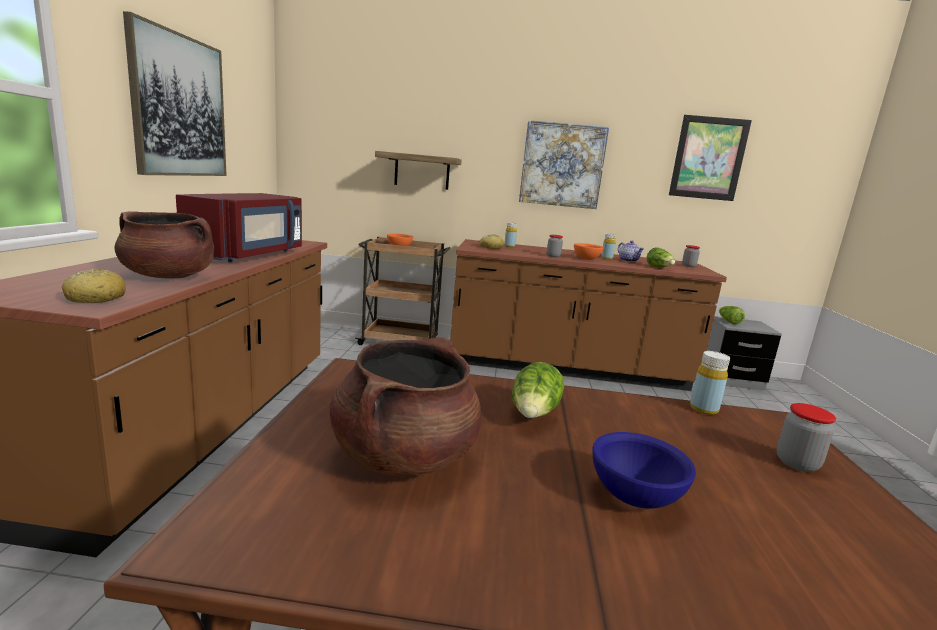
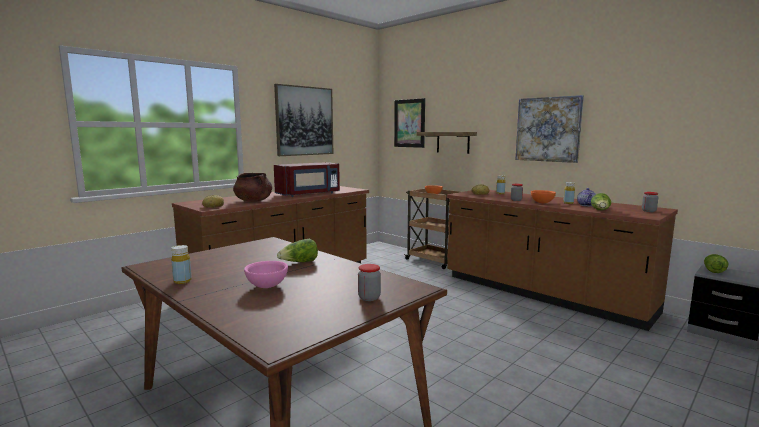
camera: 40 degrees right, 5 degrees down
(405, 456) = (225, 262): brown cooking pot -> none
(635, 498) = (266, 286): blue bowl -> pink bowl
(703, 409) = (388, 276): yellow bottle -> yellow bottle (182, 281)
(708, 158) = (684, 110): picture -> picture (409, 123)

